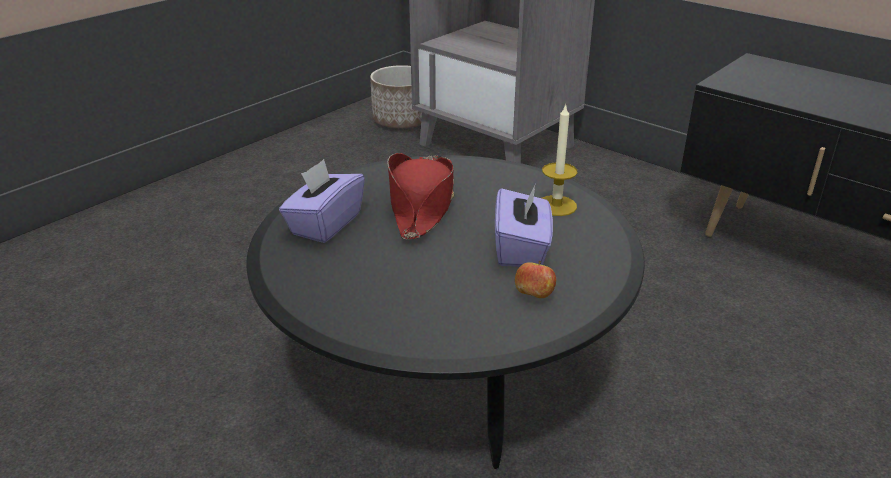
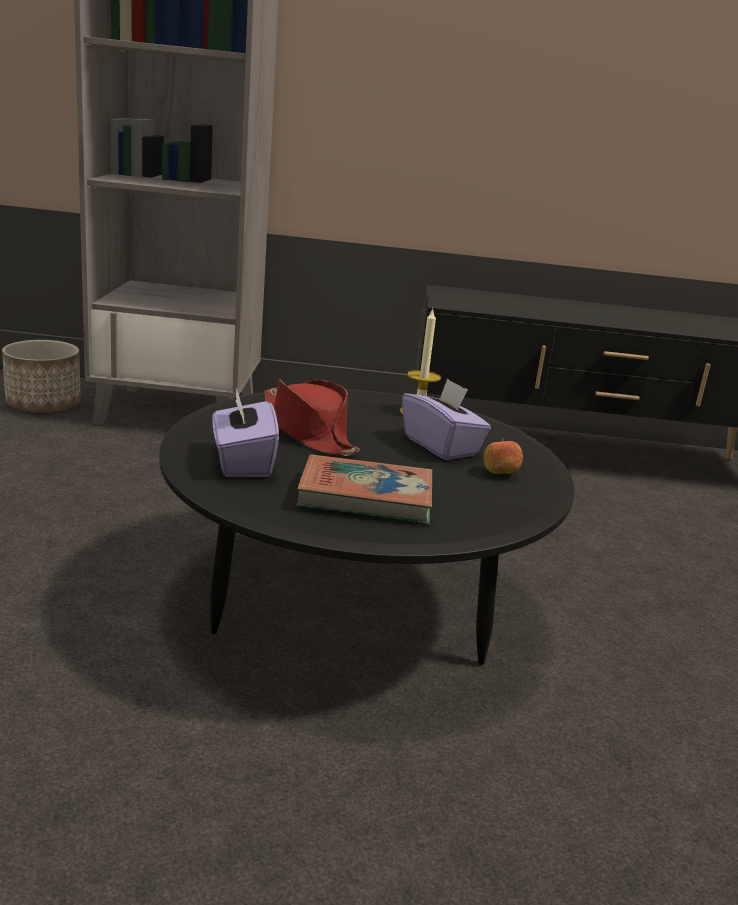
camera: 40 degrees left, 10 degrees down
(372, 285) = (366, 497): none -> book

